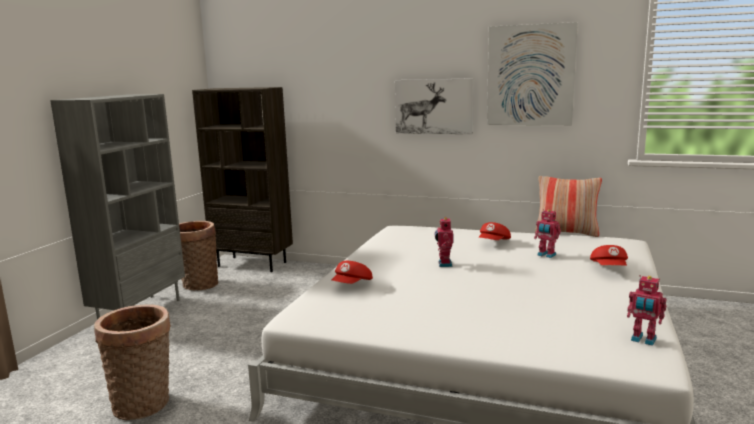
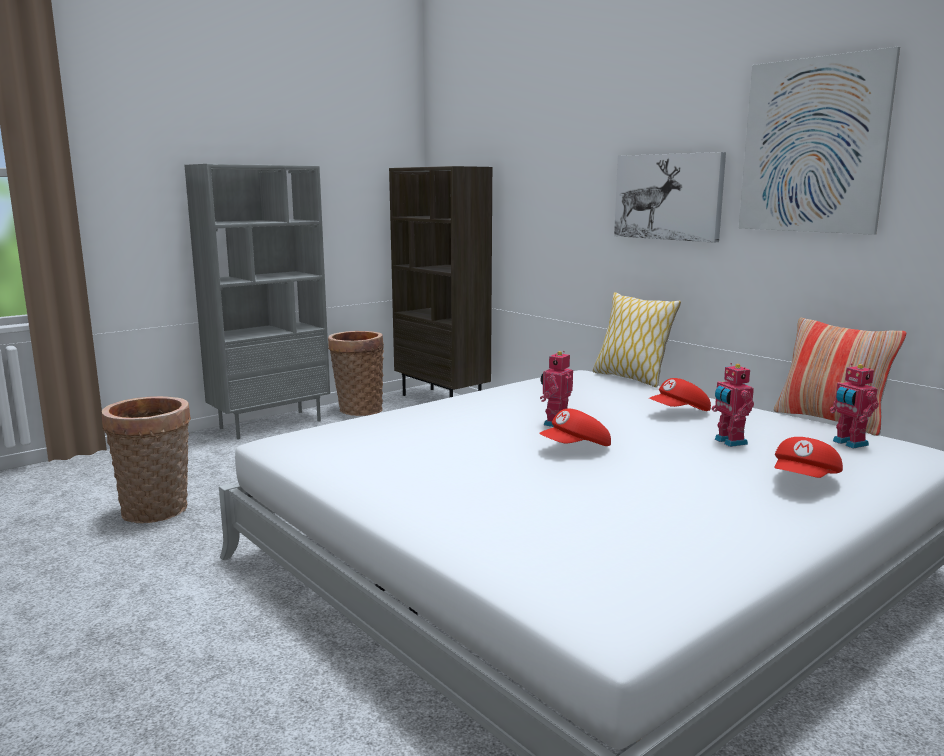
camera: 30 degrees right, 0 degrees up
(352, 285) = (403, 423): red cap -> red cap (576, 448)
(430, 226) = (631, 378): none -> pillow
(643, 340) = (668, 588): toy robot -> toy robot (848, 443)

